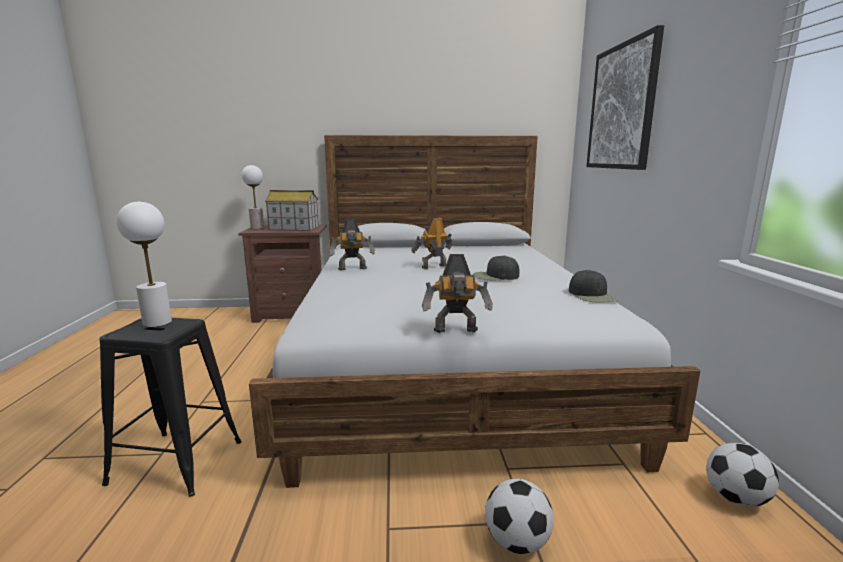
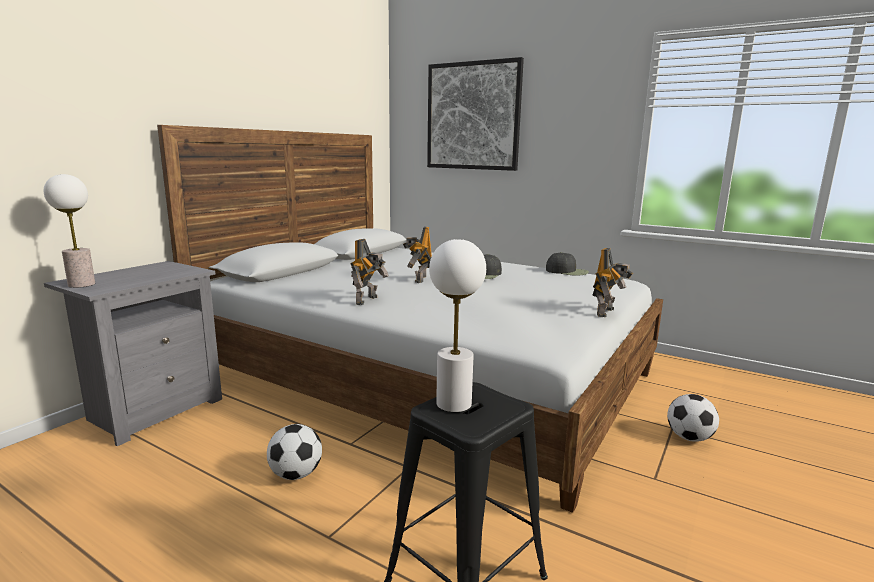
camera: 55 degrees left, 0 degrees up
(292, 314) = (153, 410): brown nightstand -> grey nightstand
(293, 228) = (149, 273): toy house -> none
(735, 498) = (681, 368): football -> football (296, 474)

